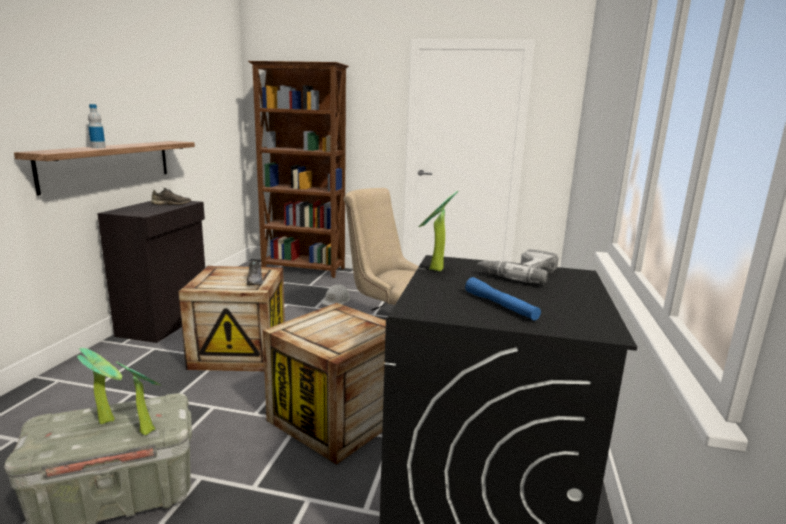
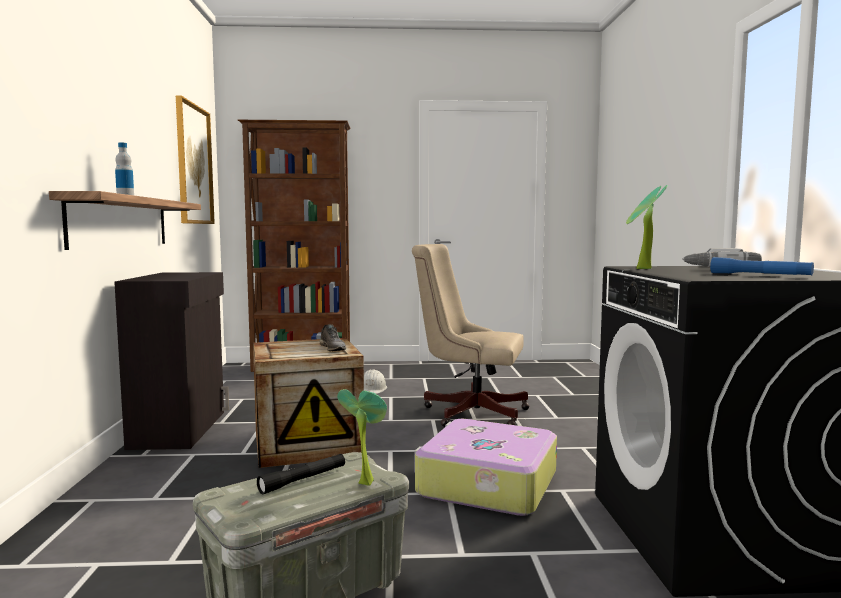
camera: 15 degrees left, 10 degrees down
(108, 419) = (303, 480): potted plant -> black flashlight
(171, 204) = (190, 274): grey shoe -> none
(208, 102) = (193, 165): none -> picture
(336, 418) = (486, 484): crate -> suitcase

